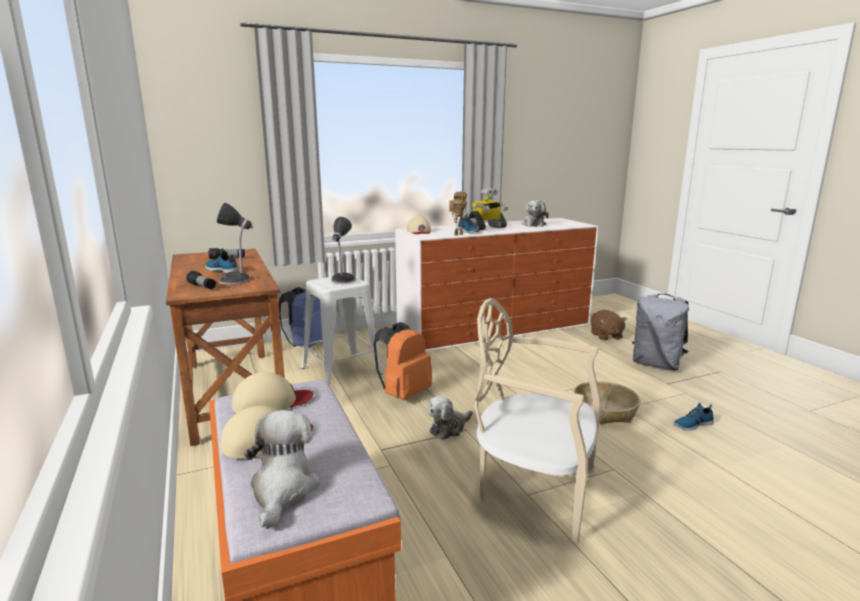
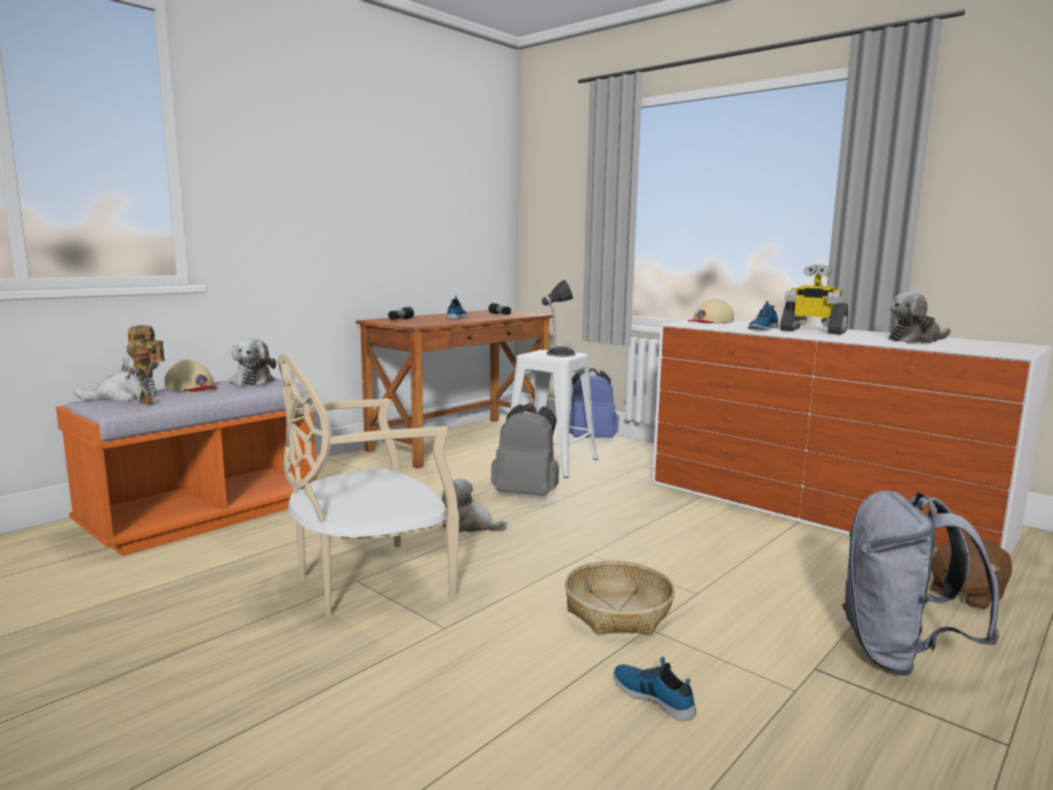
camera: 65 degrees right, 5 degrees down
(236, 280) = (429, 321): table lamp -> none
(272, 402) = (253, 381): beige cap -> plush toy
(403, 394) = (527, 494): orange backpack -> grey backpack
(458, 234) = (728, 328): toy robot -> toy robot (149, 402)
(534, 489) = (368, 582): beige chair -> beige chair turned 120 degrees counterclockwise

